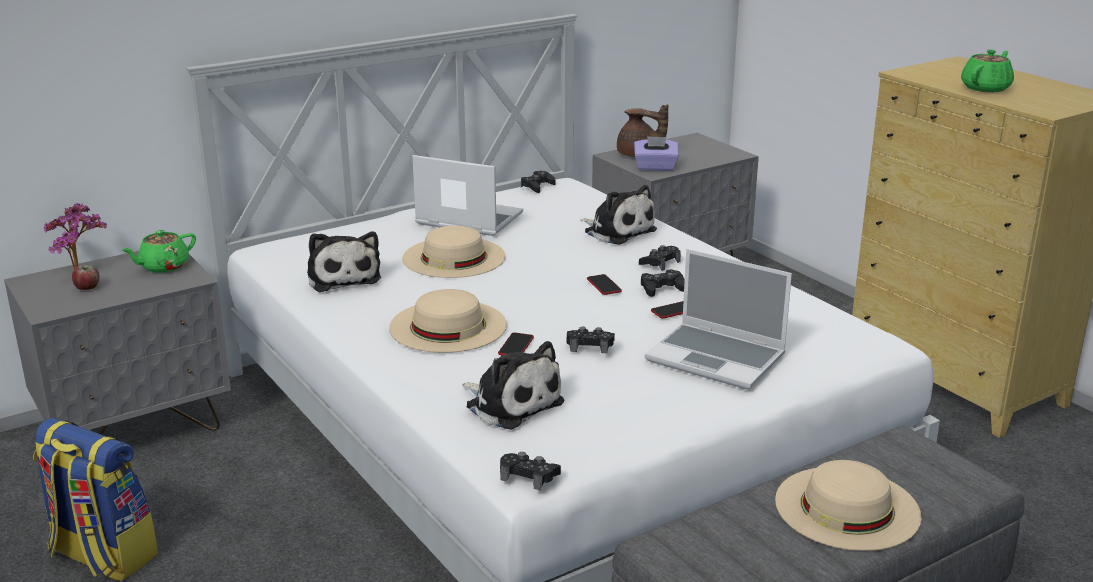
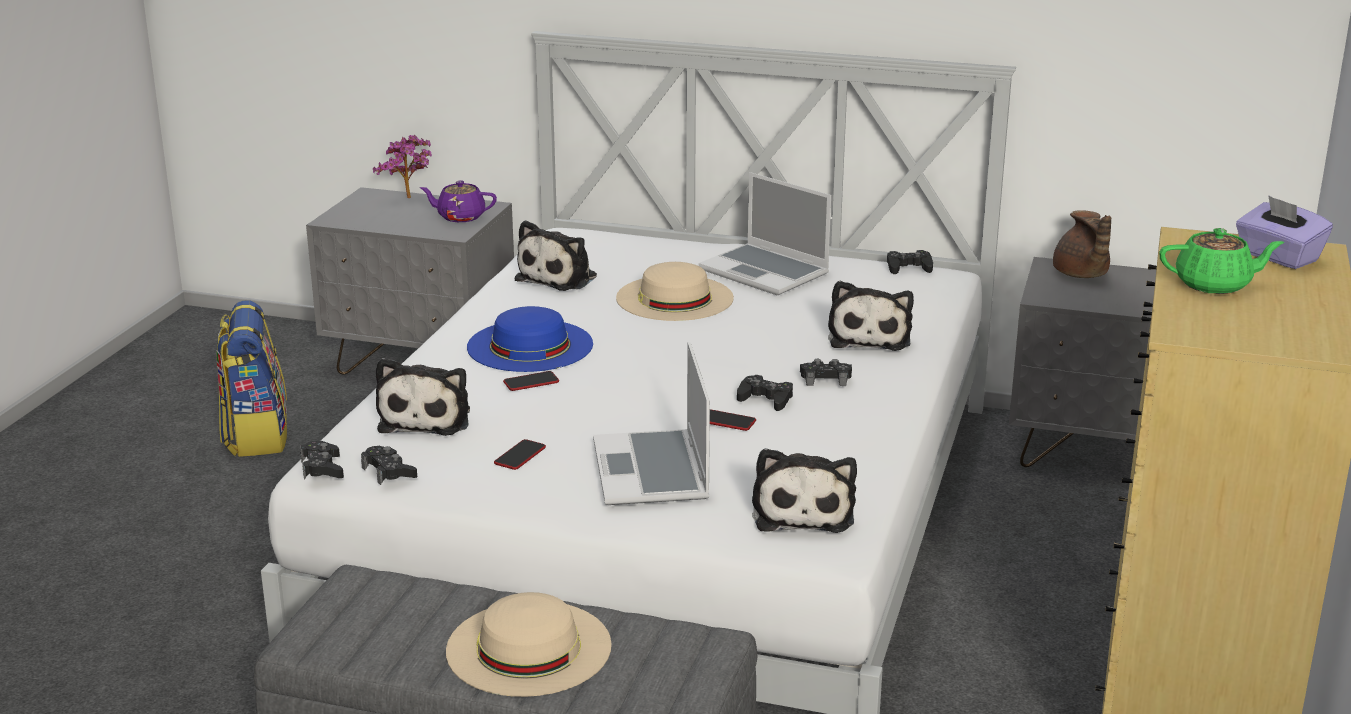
camera: 50 degrees right, 0 degrees up
(88, 288) = (386, 213): apple -> none
(163, 267) = (460, 217): green teapot -> purple teapot
(448, 326) = (530, 345): beige hat -> blue hat
(467, 220) = (766, 272): laptop -> laptop turned 150 degrees clockwise
(590, 345) = (581, 409): black game controller -> black game controller (389, 472)
(604, 285) = (721, 373): phone -> phone (520, 456)
(655, 167) = (1061, 293): purple tissue box -> purple tissue box (1278, 257)
(832, 336) = (802, 511): none -> plush toy

